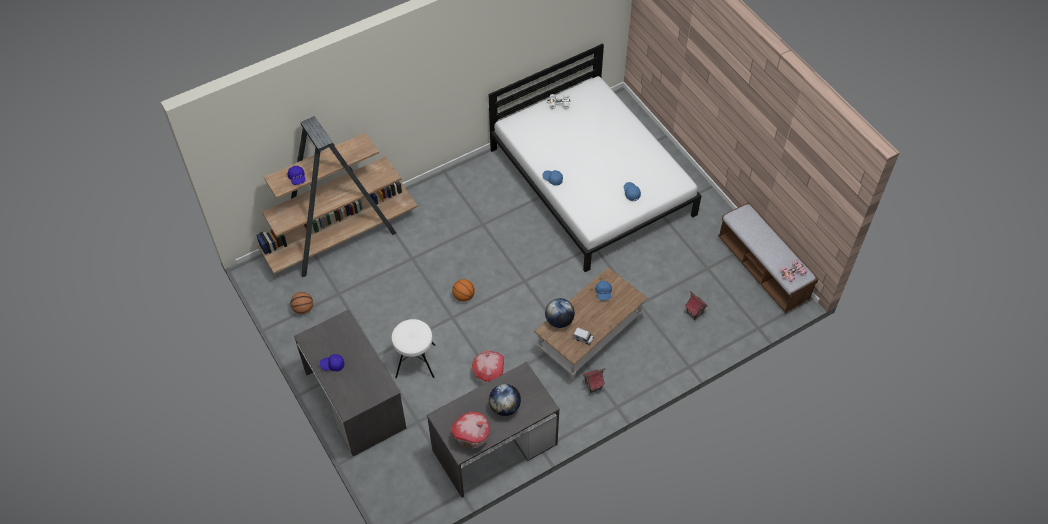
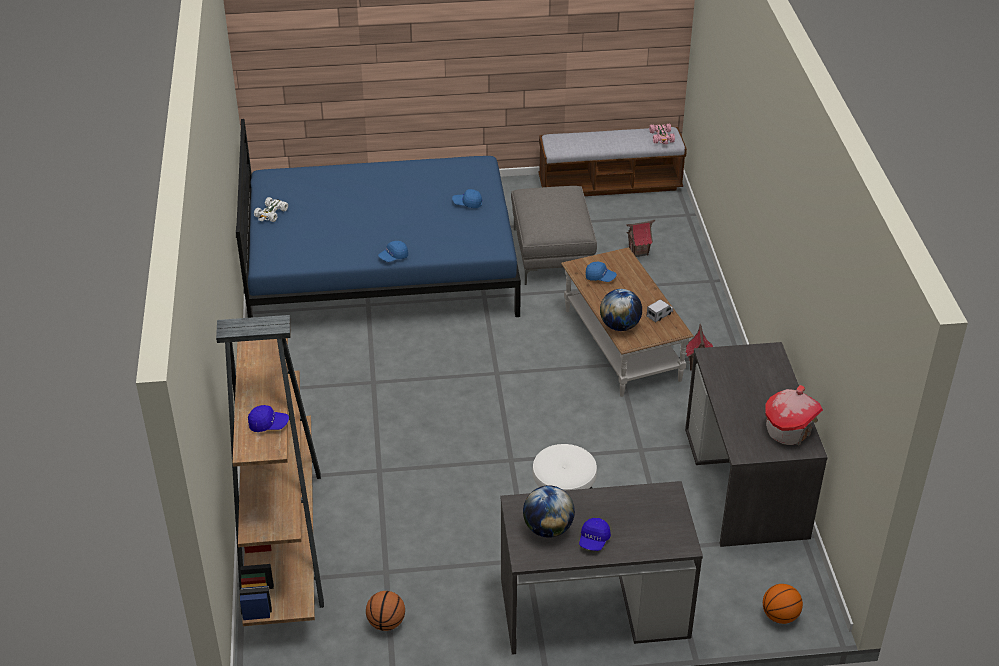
camera: 65 degrees left, 15 degrees down
(464, 296) = (483, 437): basketball -> basketball (780, 616)
(489, 374) = (627, 452): toy house -> none
(505, 407) = (756, 387): globe -> globe (548, 529)
(592, 181) = (380, 265): white bed -> blue bed
(660, 264) = (550, 253): none -> grey ottoman

